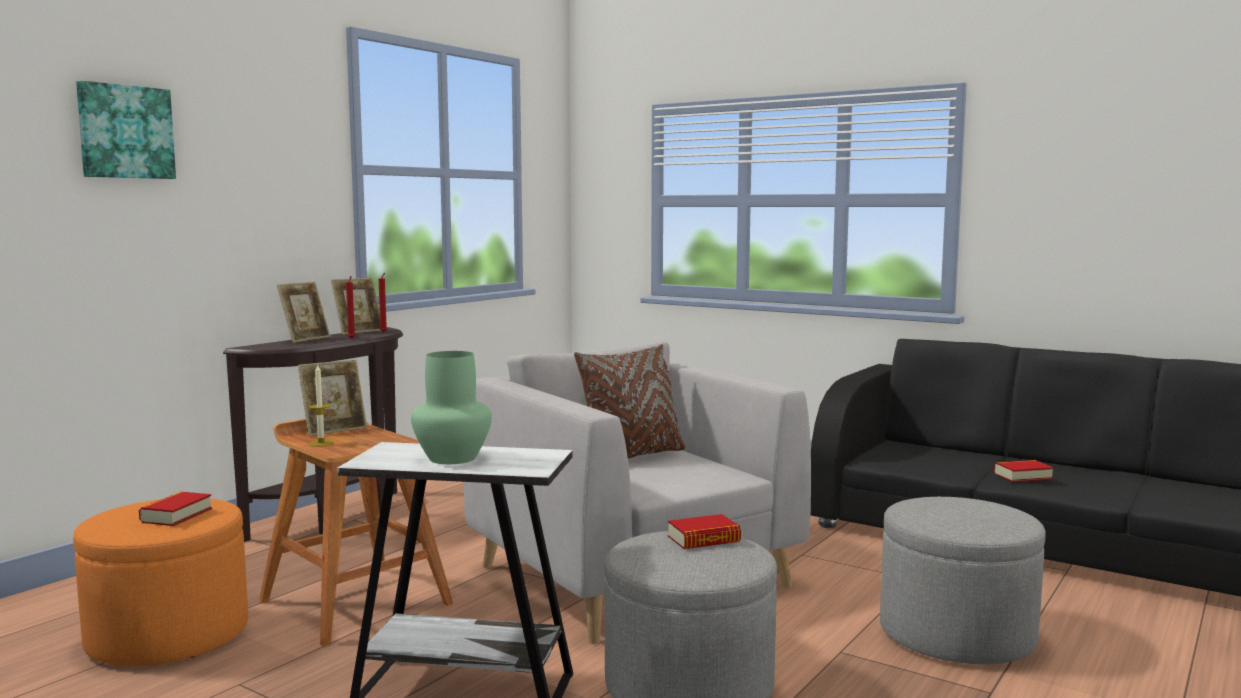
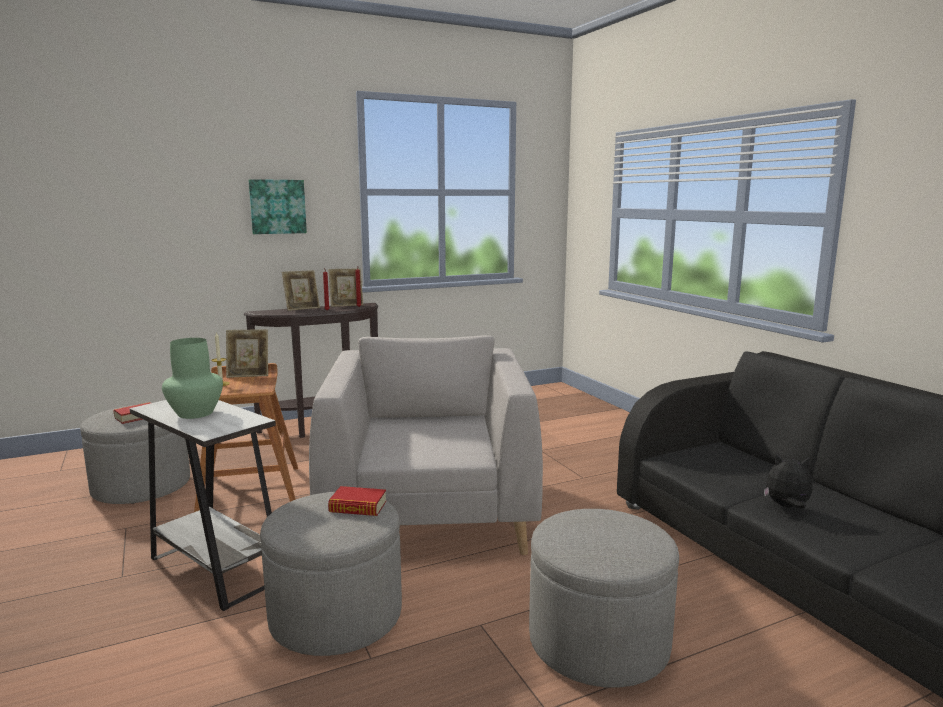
camera: 30 degrees right, 5 degrees up
(125, 132) = (186, 173): picture -> picture (277, 206)
(168, 635) = (141, 486): orange ottoman -> grey ottoman
(632, 457) = (432, 424): brown pillow -> none
(1023, 476) = (787, 507): book -> plush toy

